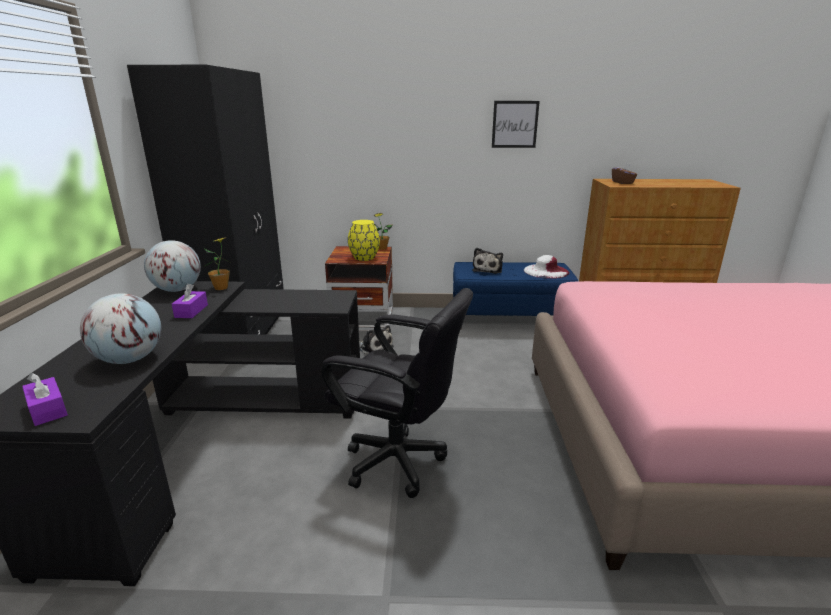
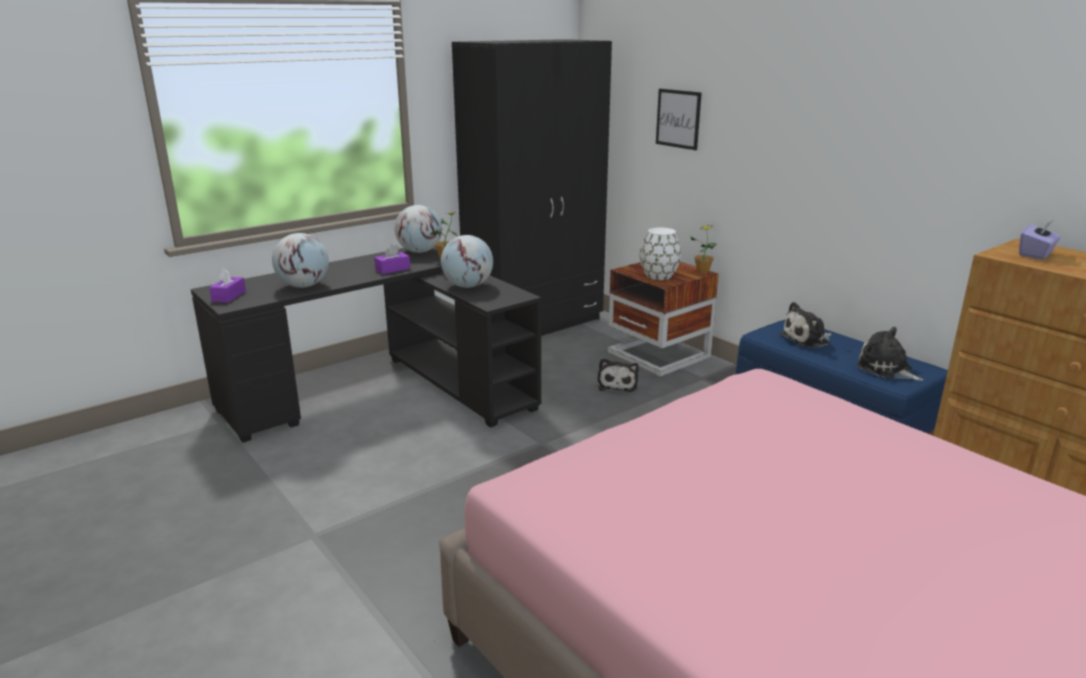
camera: 50 degrees right, 0 degrees up
(283, 302) = (468, 286): none -> globe
(364, 258) = (658, 276): yellow vase -> white vase
(401, 463) = (462, 477): black office chair -> none
(514, 124) = (899, 128): picture -> picture (678, 119)
(546, 271) = (886, 369): white hat -> plush toy
(622, 182) = (1036, 254): brown tissue box -> purple tissue box

